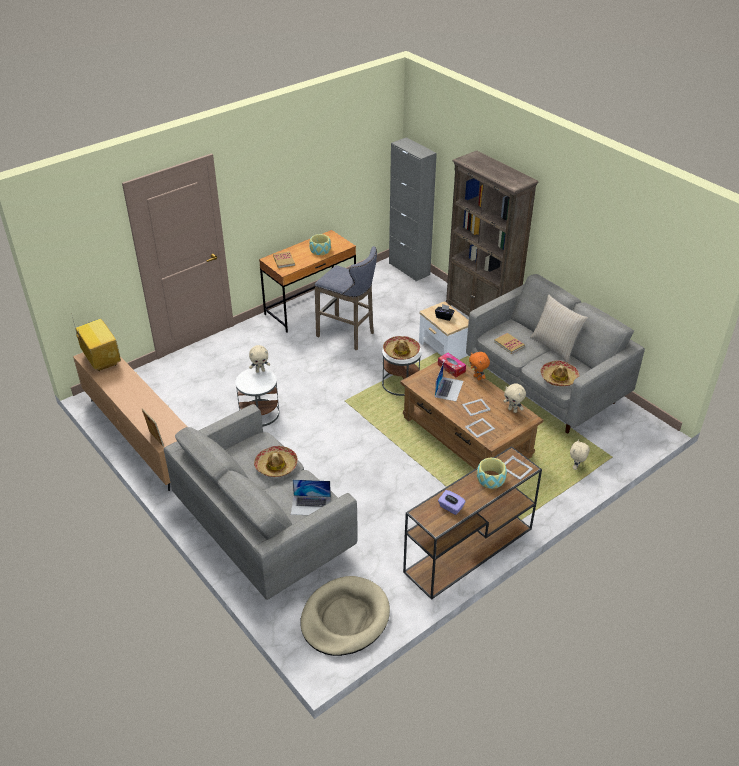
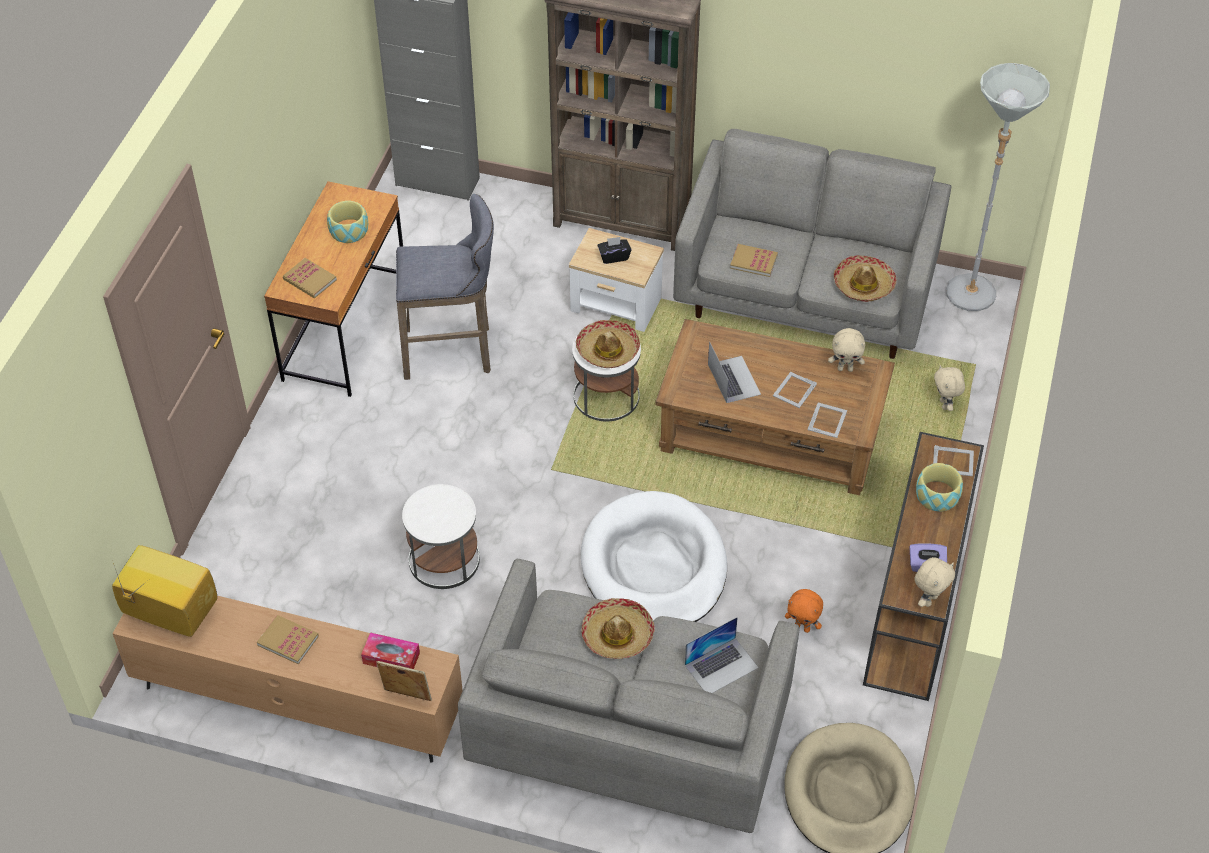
camera: 35 degrees left, 10 degrees up
(133, 393) = (288, 641): none -> book
(260, 371) = (430, 493): beige plush toy -> beige plush toy (929, 600)
(351, 464) = (654, 567): none -> white dog bed
(451, 368) = (707, 342): tissue box -> tissue box (391, 658)
(477, 377) = (756, 340): orange plush toy -> orange plush toy (802, 627)
(554, 347) = (816, 235): beige pillow -> none
(636, 427) = (969, 301): none -> grey floor lamp

